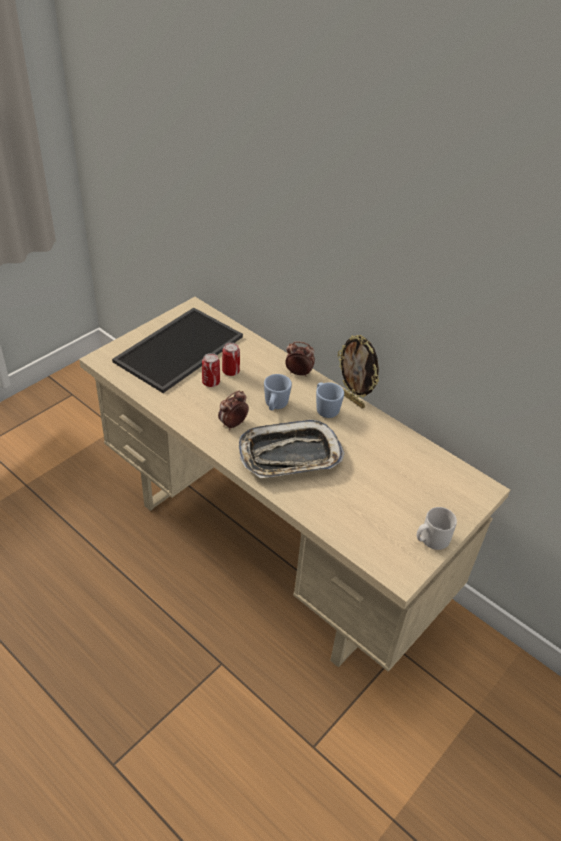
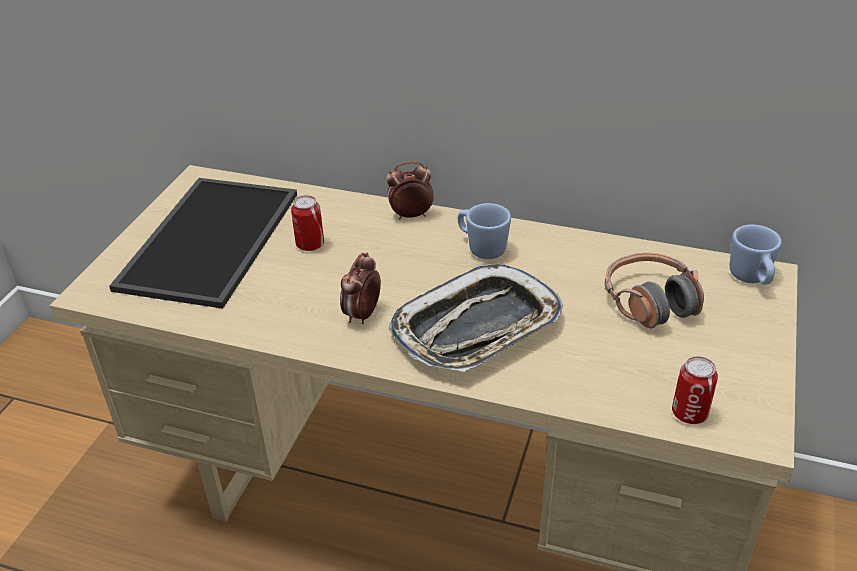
camera: 20 degrees left, 5 degrees down
(211, 382) = (289, 269): can -> can (689, 413)
(275, 406) = (408, 269): blue mug -> blue mug (751, 279)
(353, 400) = (512, 224): picture frame -> none
(400, 478) = (650, 301): none -> headphones
(431, 539) = (756, 366): grey mug -> none

